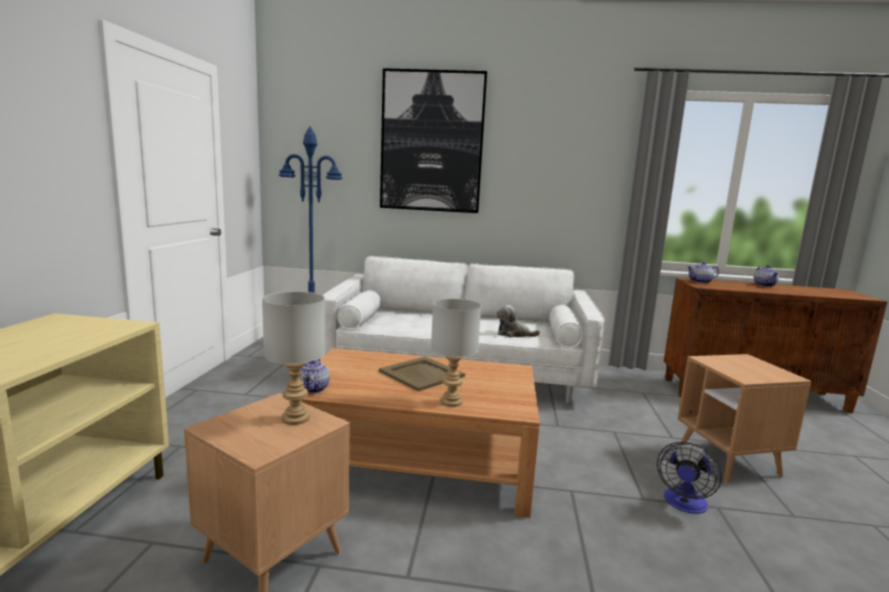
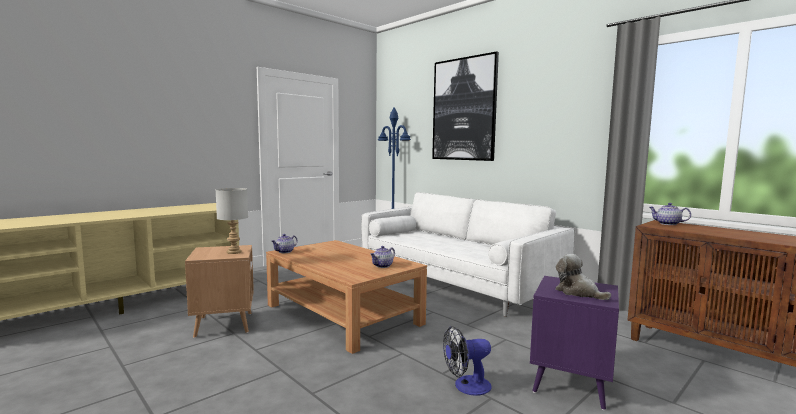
camera: 40 degrees right, 5 degrees down
(421, 373) = (349, 256): beige tray -> none
(450, 401) = (331, 268): grey table lamp -> none
(514, 334) = (473, 252): plush toy -> plush toy (578, 292)
(728, 462) = (570, 384): brown side table -> purple side table
(765, 285) = (754, 233): teapot -> teapot (383, 266)

